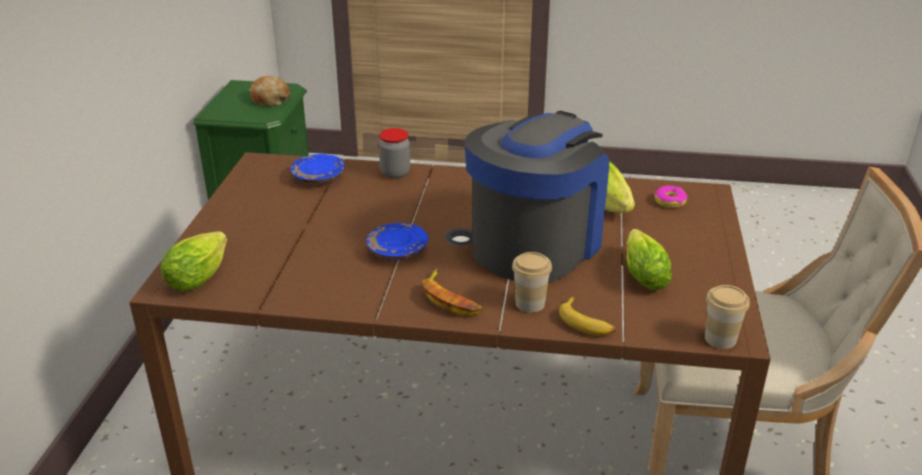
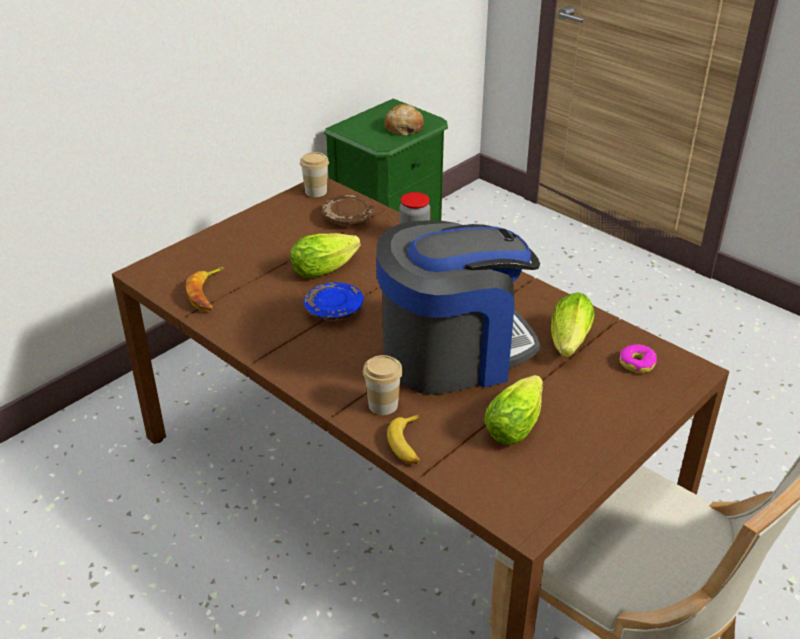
camera: 35 degrees right, 5 degrees up
(201, 274) = (176, 271): lettuce -> lettuce (327, 267)
(318, 178) = (348, 218): blue plate -> brown plate
(450, 299) = (325, 371): banana -> banana (207, 293)
(720, 339) = (508, 518): cup -> cup (316, 191)

